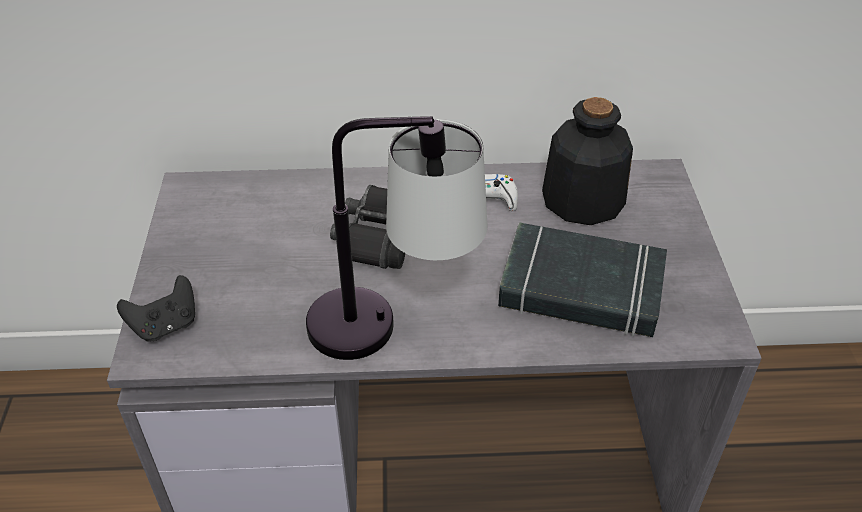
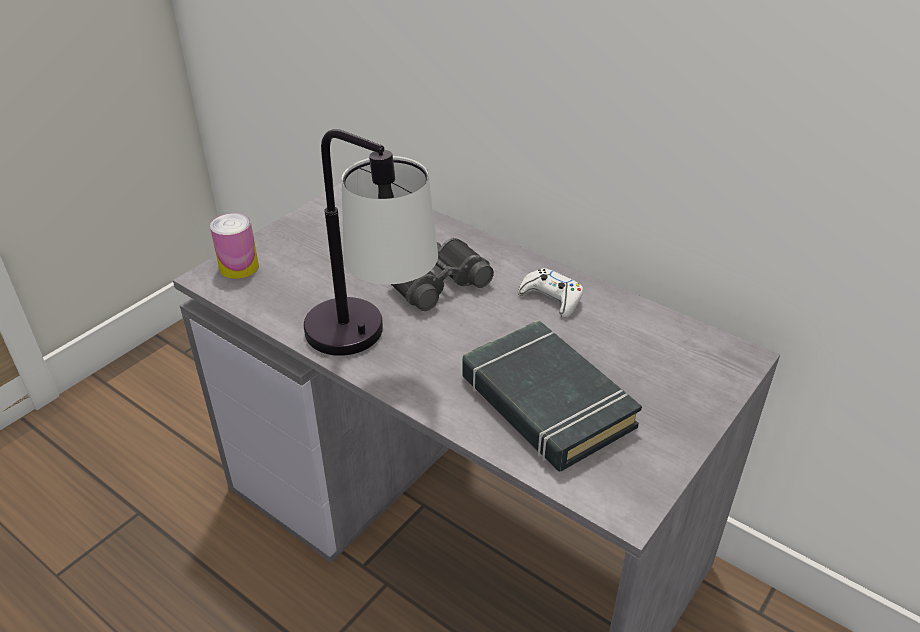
camera: 40 degrees right, 5 degrees down
(165, 326) = (239, 267): black game controller -> can
(581, 200) = (635, 339): bottle -> none

